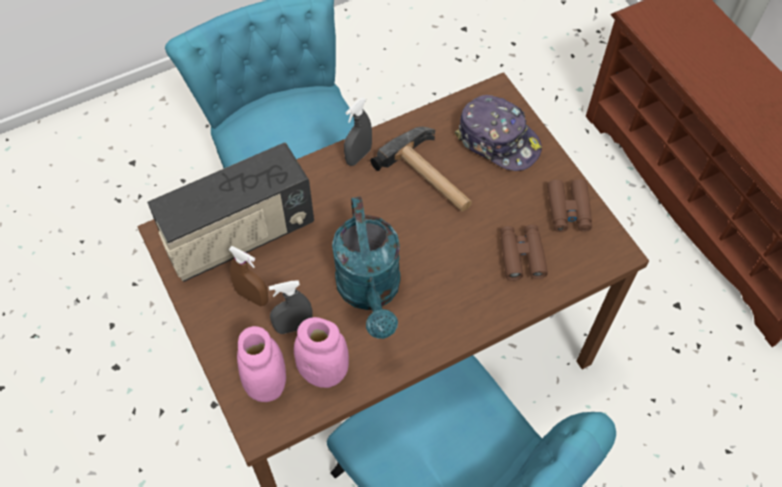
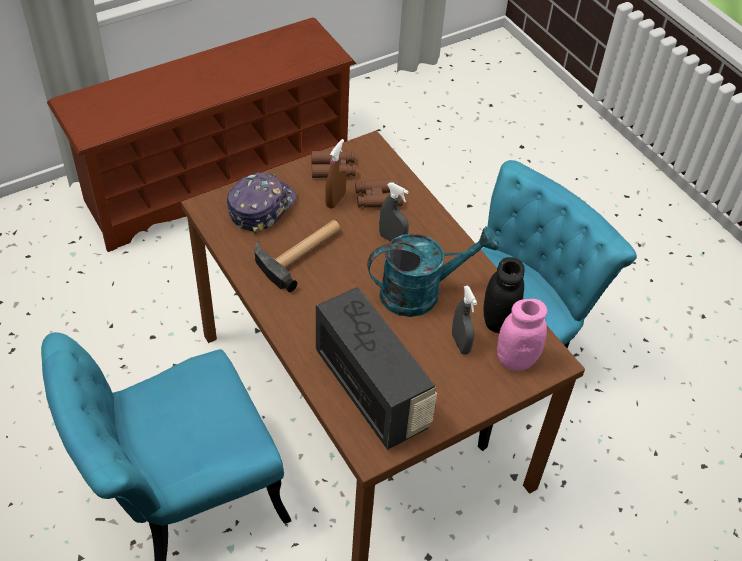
camera: 95 degrees left, 10 degrees down
(252, 296) = (434, 376): brown spray bottle -> brown spray bottle (335, 200)
(324, 371) = (498, 321): pink jar -> black jar
(358, 156) = (277, 304): grey spray bottle -> grey spray bottle (392, 239)

